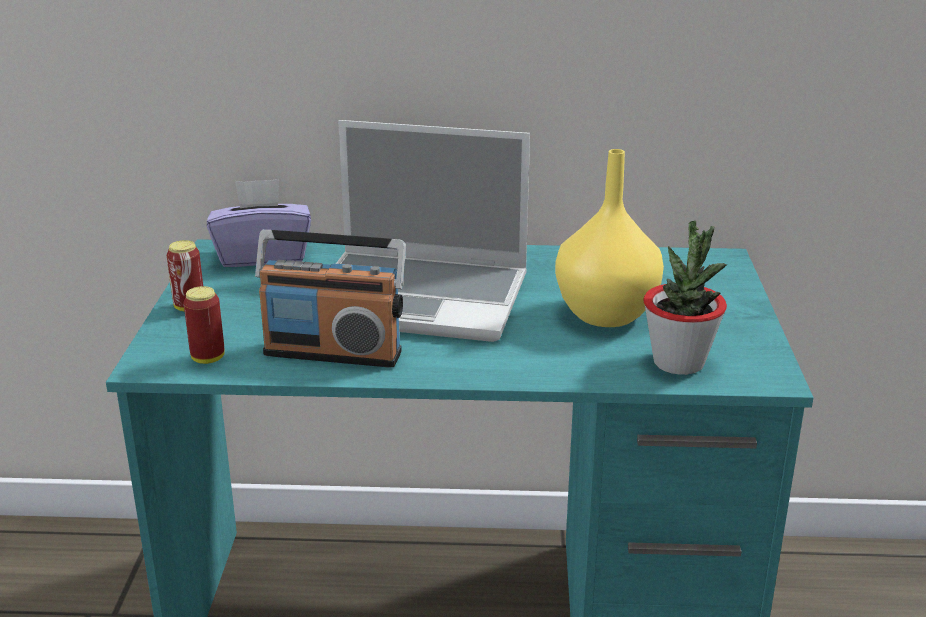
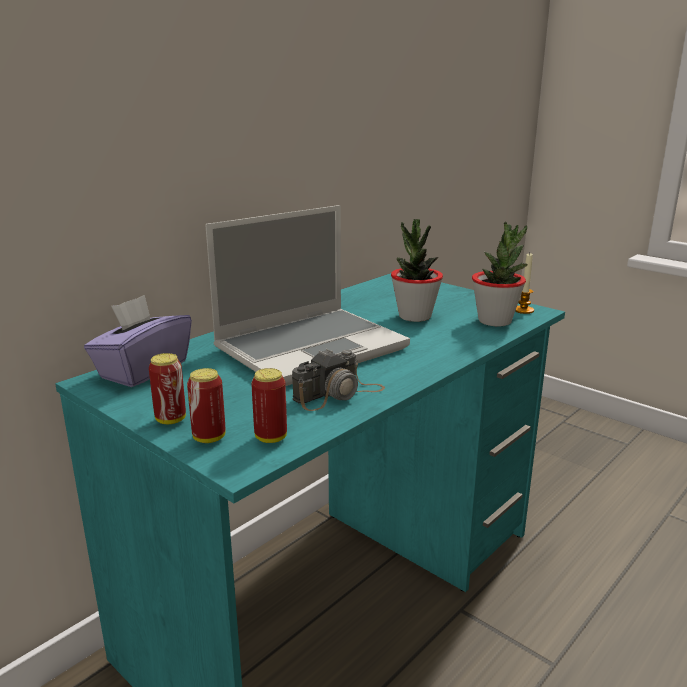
camera: 50 degrees left, 5 degrees down
(178, 335) = (209, 438): none -> can
(333, 352) = (339, 394): radio -> camera
(603, 314) = (414, 316): yellow vase -> potted plant
(756, 368) = (523, 310): none -> candle

